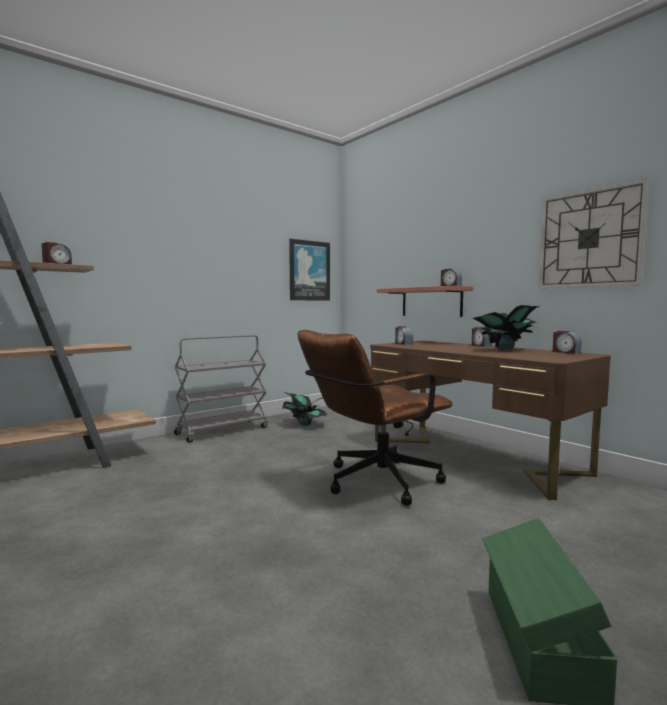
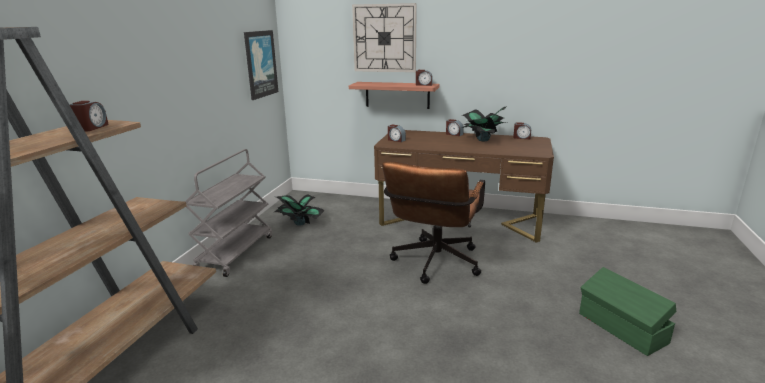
camera: 35 degrees left, 15 degrees up
(589, 238) = (535, 54): wall clock -> wall clock (384, 38)

